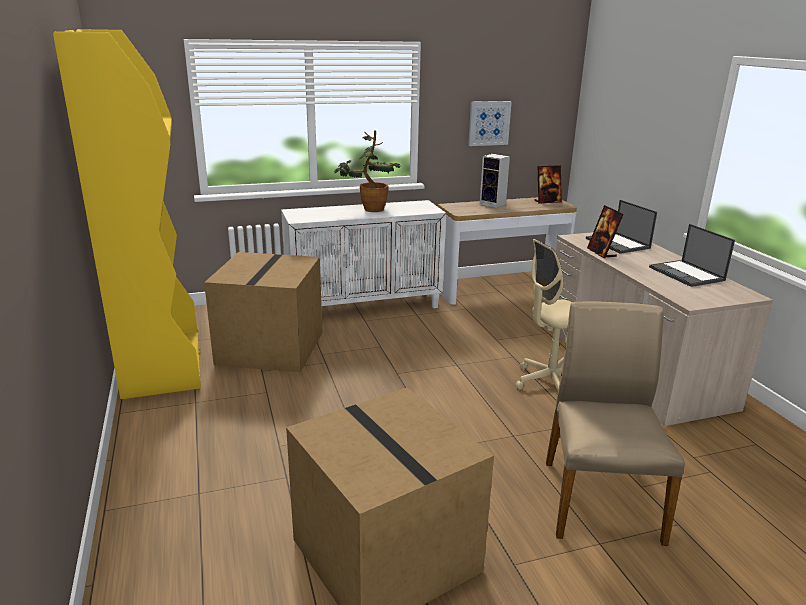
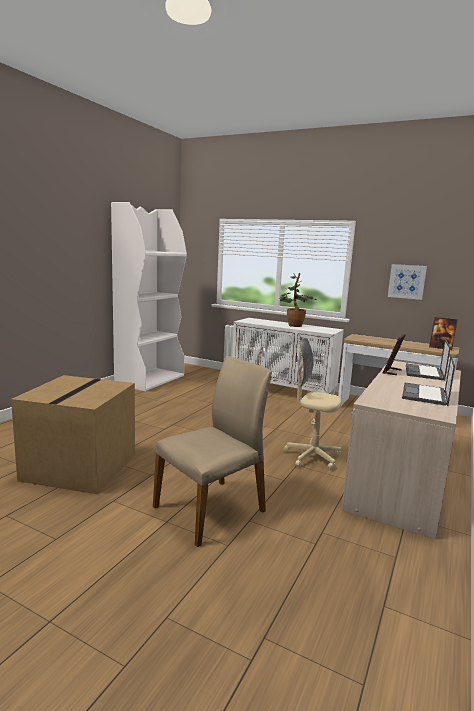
camera: 45 degrees right, 10 degrees down
(162, 363) = (150, 379): yellow bookcase -> white bookcase
(270, 347) = (202, 389): cardboard box -> none
(493, 204) = (390, 341): speaker -> none

